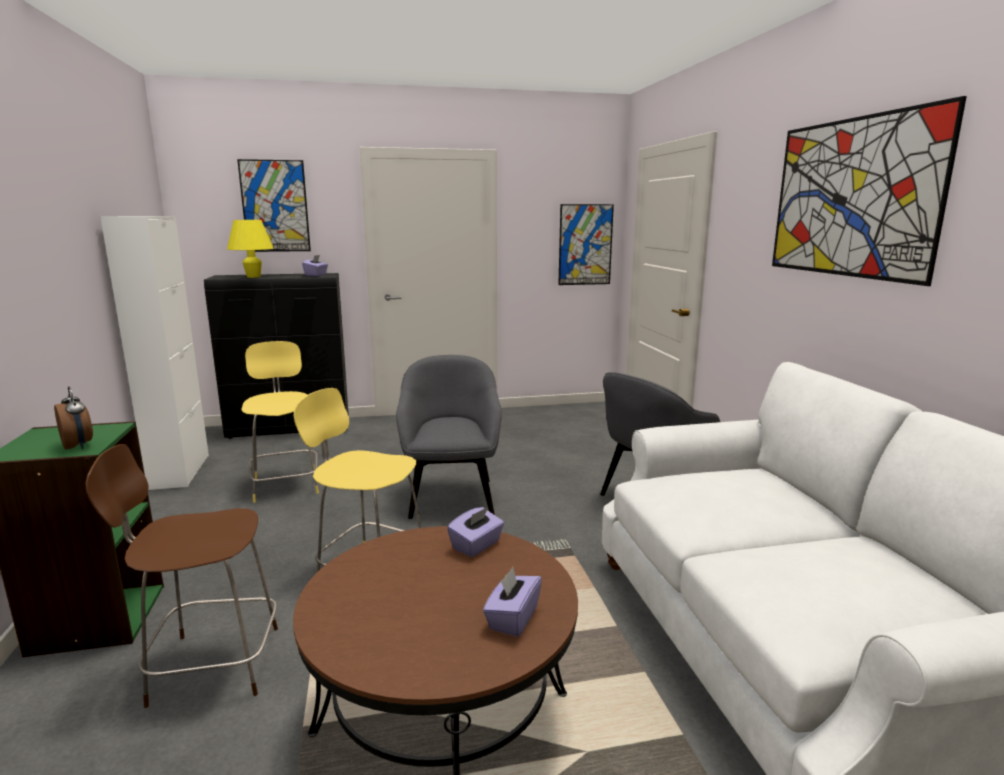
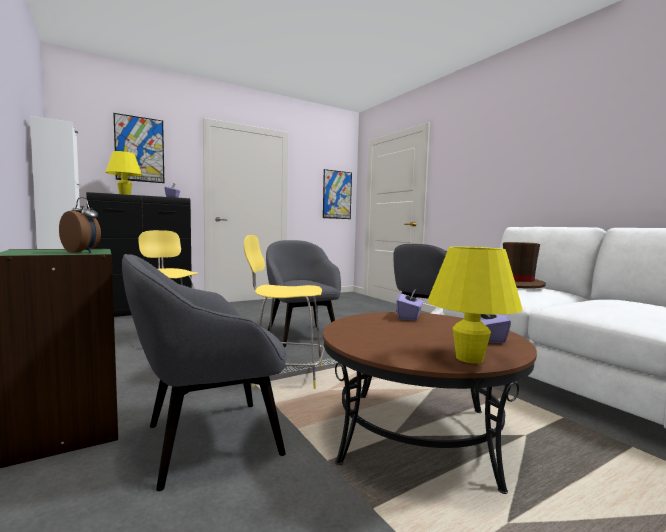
camera: 20 degrees left, 10 degrees down
(211, 665) = (209, 440): brown stool -> grey armchair
(420, 664) = (469, 358): none -> yellow table lamp
(736, 486) = (518, 284): none -> brown hat
(851, 198) = (531, 140): picture -> none

